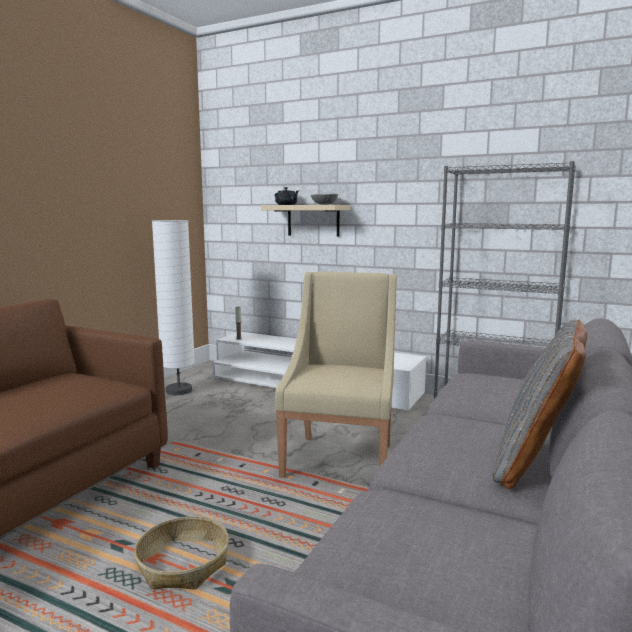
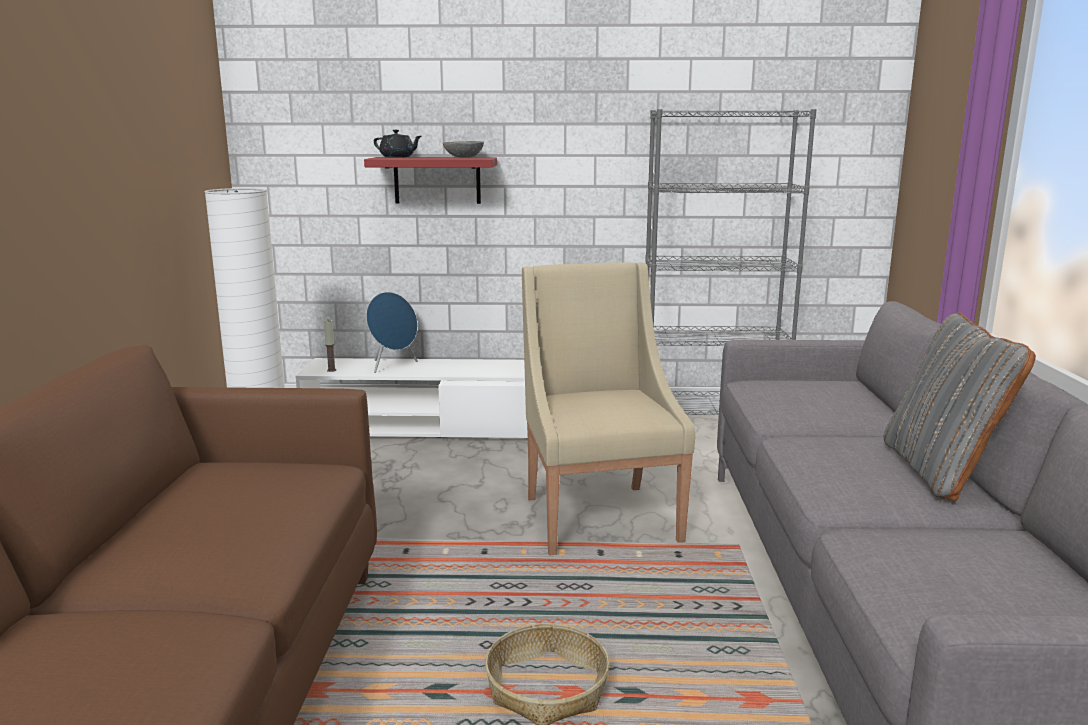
camera: 25 degrees left, 5 degrees up
(276, 340) = (393, 366): none -> blue speaker
(313, 220) = (437, 180): beige shelf -> red shelf

